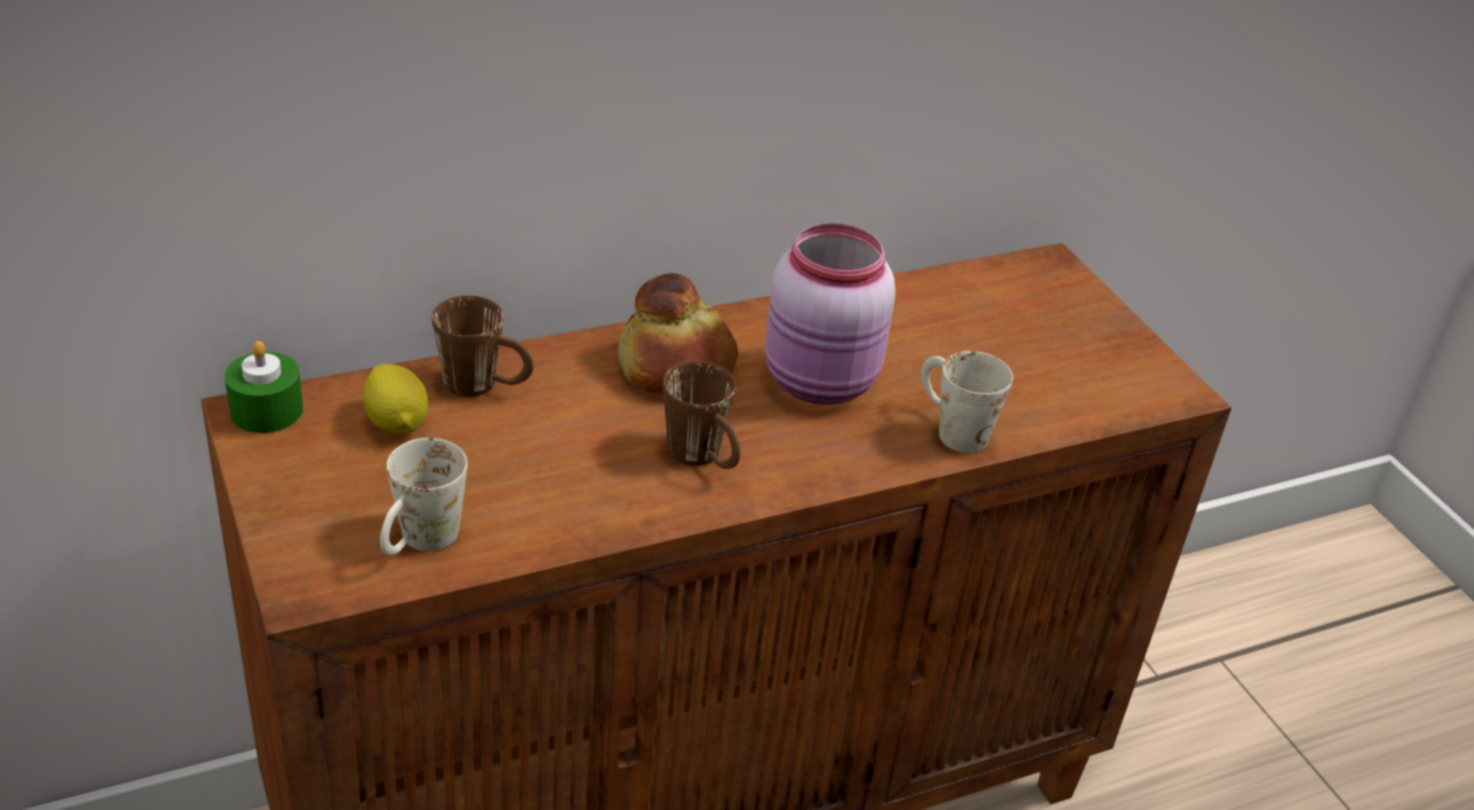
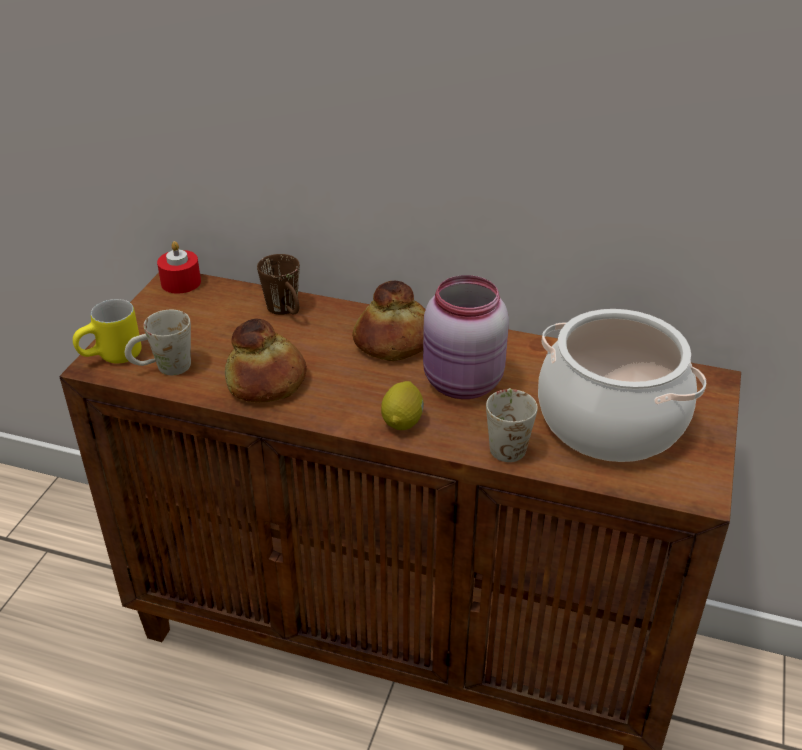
camera: 45 degrees right, 0 degrees up
(266, 410) = (181, 282): green candle -> red candle
(320, 567) = (113, 358): none -> yellow mug
(397, 423) = (225, 311): lemon -> lemon (403, 421)
(587, 490) = (267, 380): none -> bread
(704, 459) = (344, 393): brown mug -> none
(1015, 354) = (609, 421): none -> cooking pot

